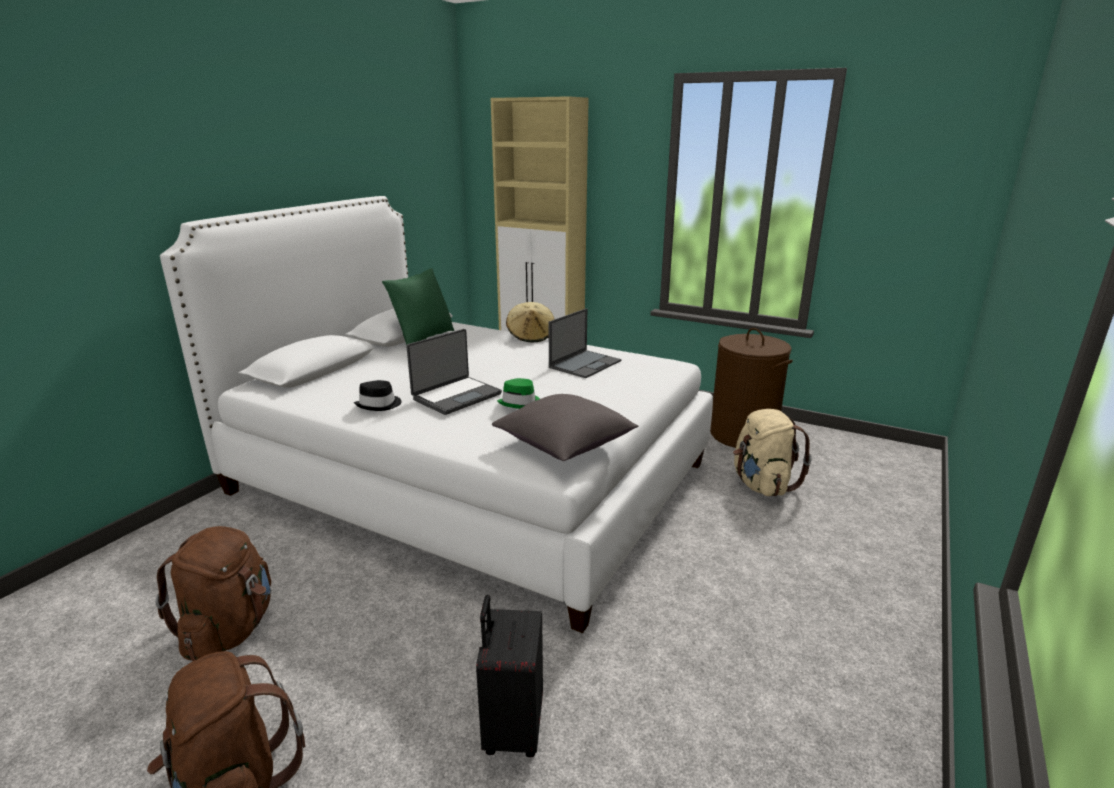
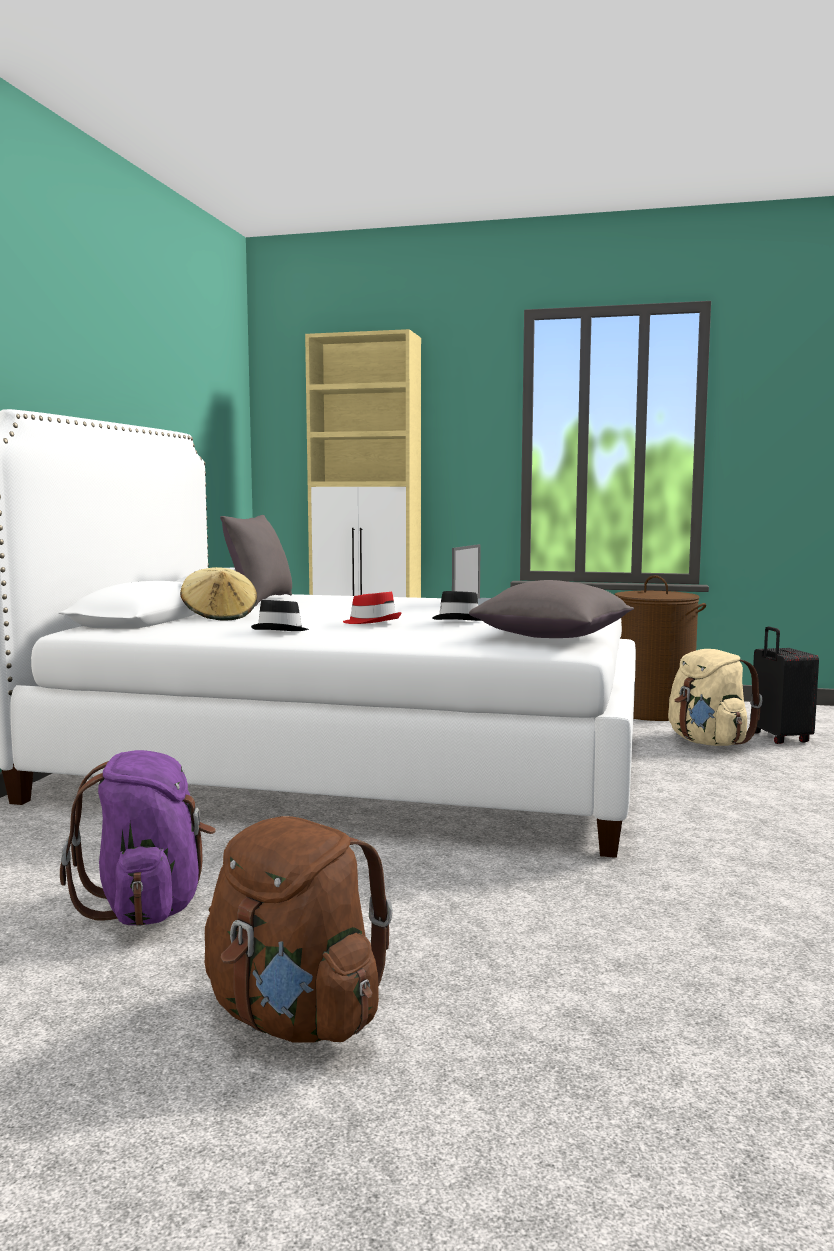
camera: 15 degrees left, 15 degrees down
(230, 630) = (148, 907): brown backpack -> purple backpack
(423, 339) = (259, 601): green pillow -> grey pillow
(456, 396) = (372, 622): laptop -> red hat
(511, 729) = (606, 931): black suitcase -> black suitcase (778, 738)
(520, 403) = (459, 620): green hat -> black hat
(531, 336) = (395, 596): beige hat -> beige hat (220, 617)

